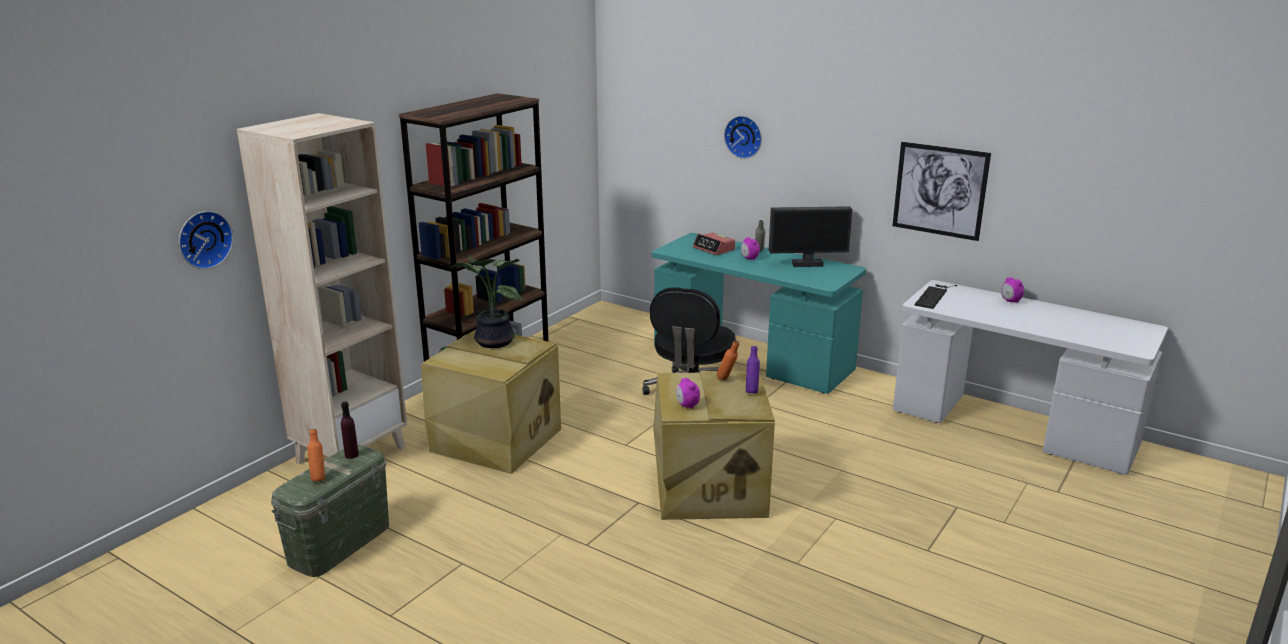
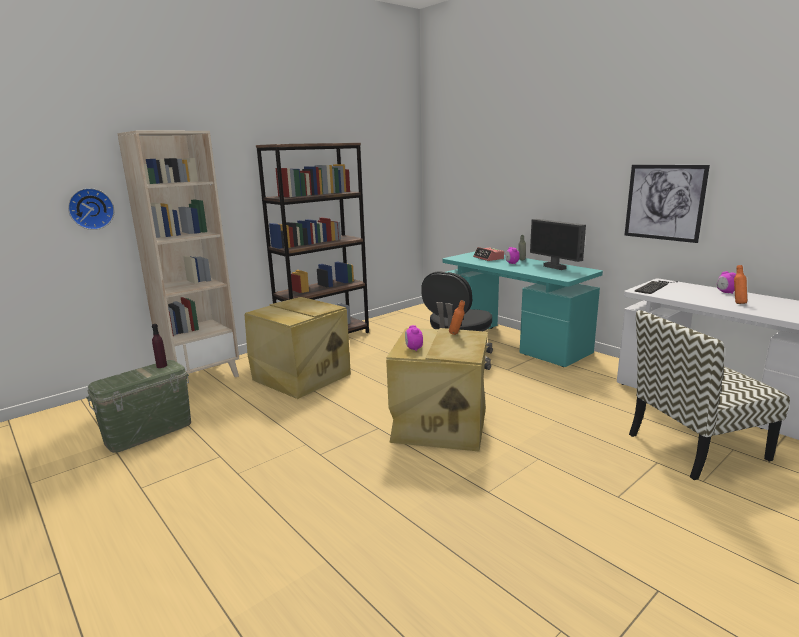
camera: 15 degrees right, 5 degrees down
(318, 478) = (126, 378): orange bottle -> orange bottle (737, 303)
(492, 342) = (301, 304): potted plant -> none
(744, 136) = (514, 175): wall clock -> none
(751, 391) = (473, 343): purple bottle -> none
(807, 264) = (555, 267): monitor -> monitor turned 45 degrees clockwise
(991, 485) = (695, 447): none -> chair

